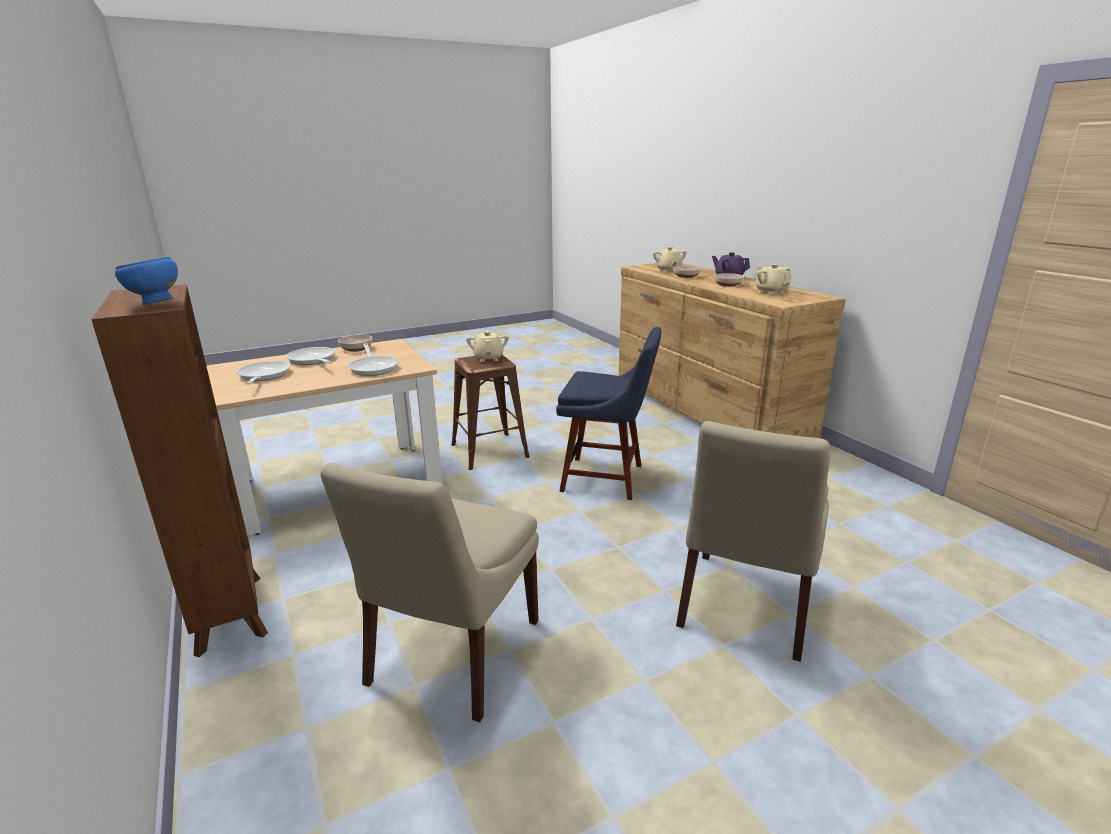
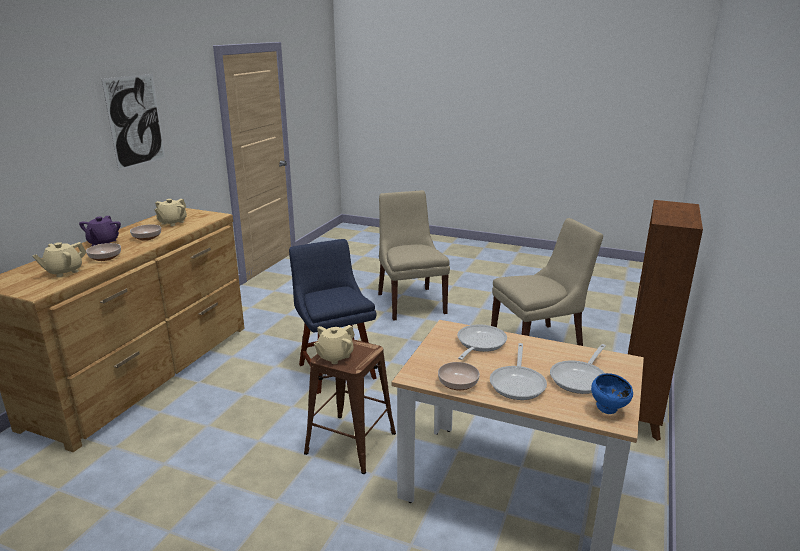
camera: 130 degrees left, 0 degrees up
(155, 304) = (669, 206): blue bowl -> blue bowl (609, 410)
(744, 606) = (410, 302): beige chair -> beige chair turned 90 degrees counterclockwise
(838, 175) = (135, 121): none -> picture

